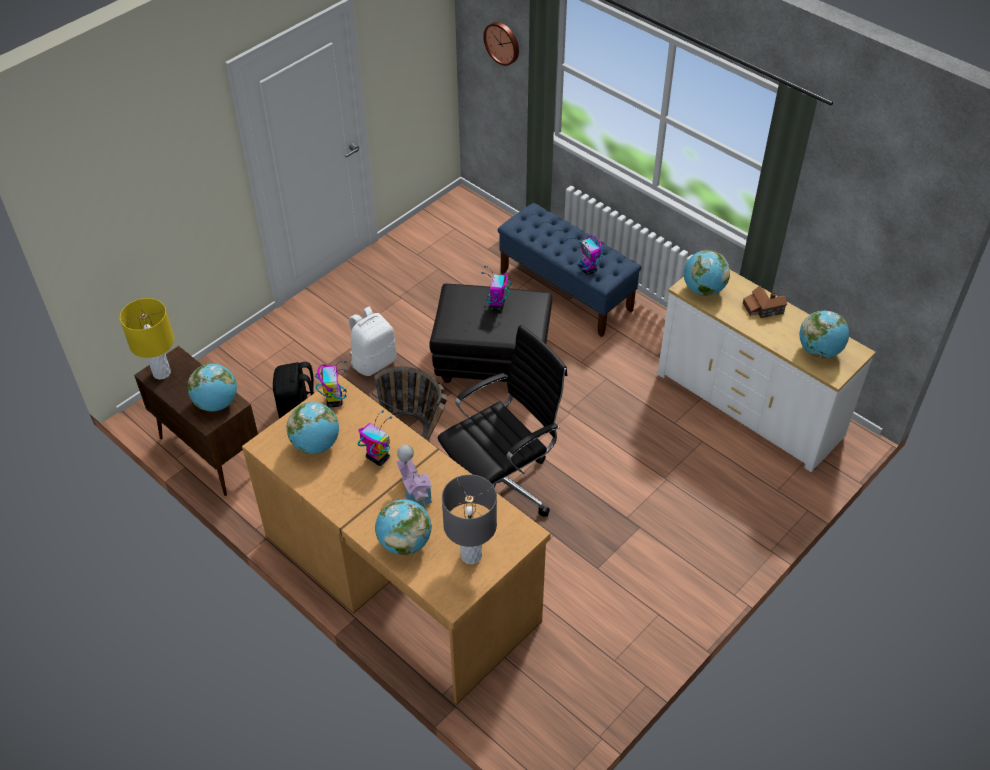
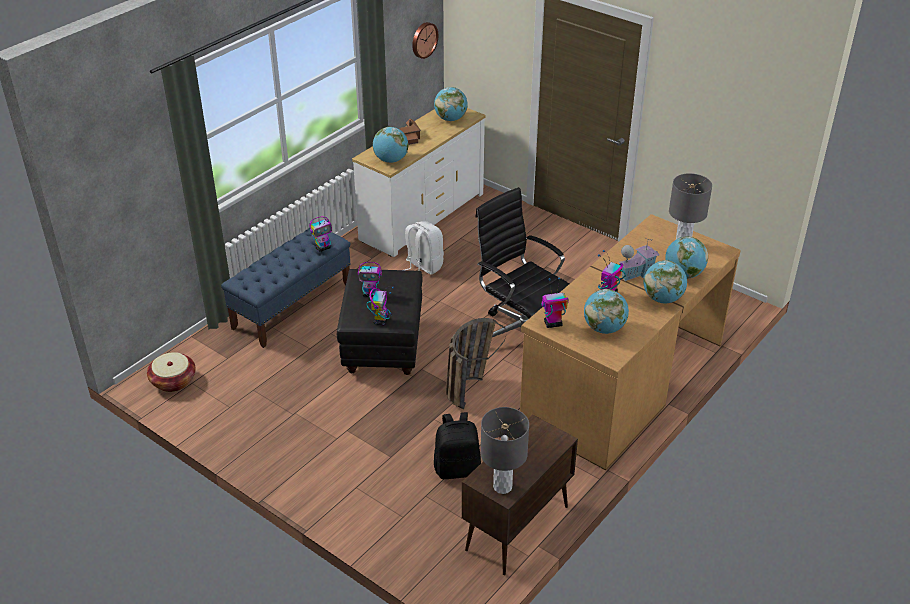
camera: 95 degrees left, 10 degrees down
(162, 373) = (503, 486): yellow table lamp -> grey table lamp
(217, 403) = (536, 437): globe -> globe (662, 299)
(374, 362) = (385, 423): white backpack -> white backpack (423, 266)
(450, 313) = (381, 320): none -> toy robot
(458, 217) = (173, 381): none -> basket
(502, 42) = (130, 183): wall clock -> wall clock (423, 39)

